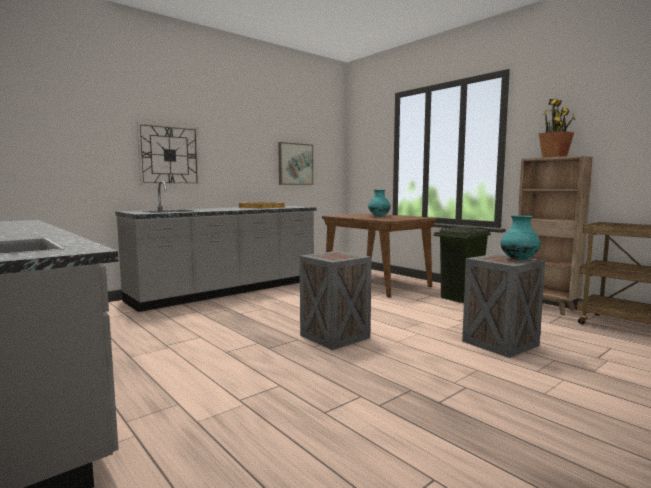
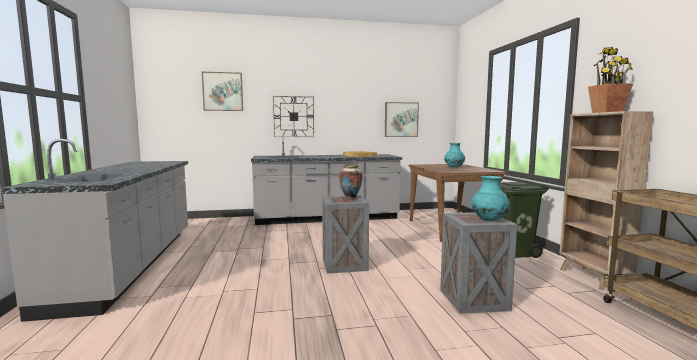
camera: 30 degrees right, 0 degrees up
(58, 111) = (223, 91): none -> picture
(338, 254) = (350, 198): none -> vase

